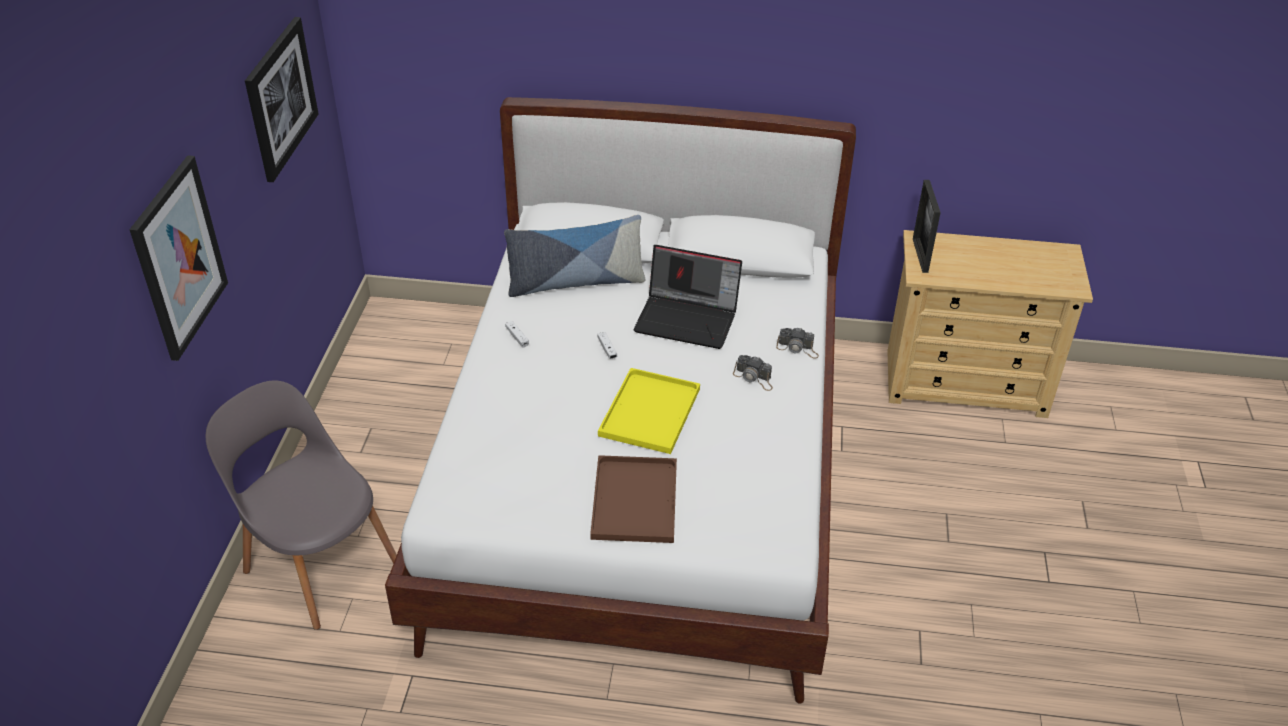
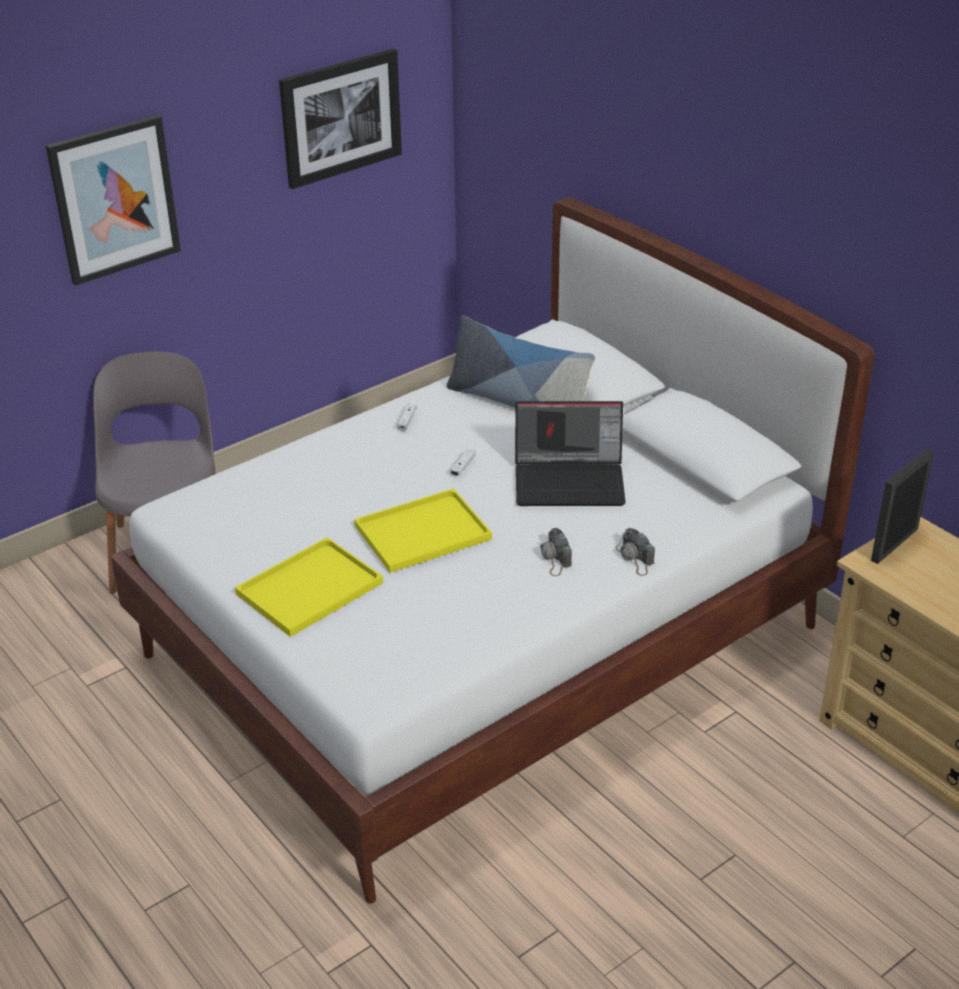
camera: 45 degrees right, 5 degrees down
(636, 502) = (308, 590): brown tray -> yellow tray
(688, 319) = (571, 481): laptop -> laptop turned 60 degrees counterclockwise

